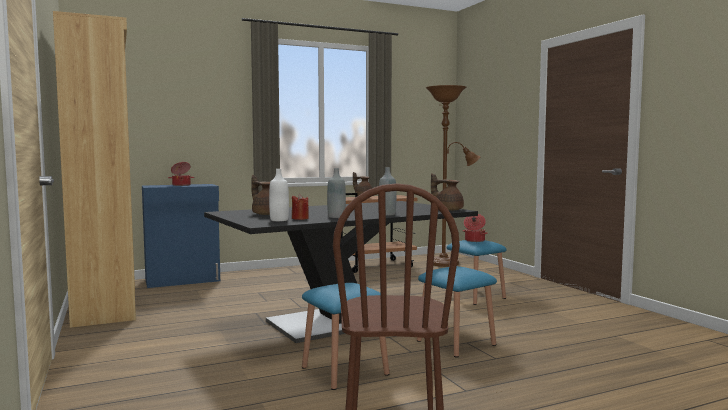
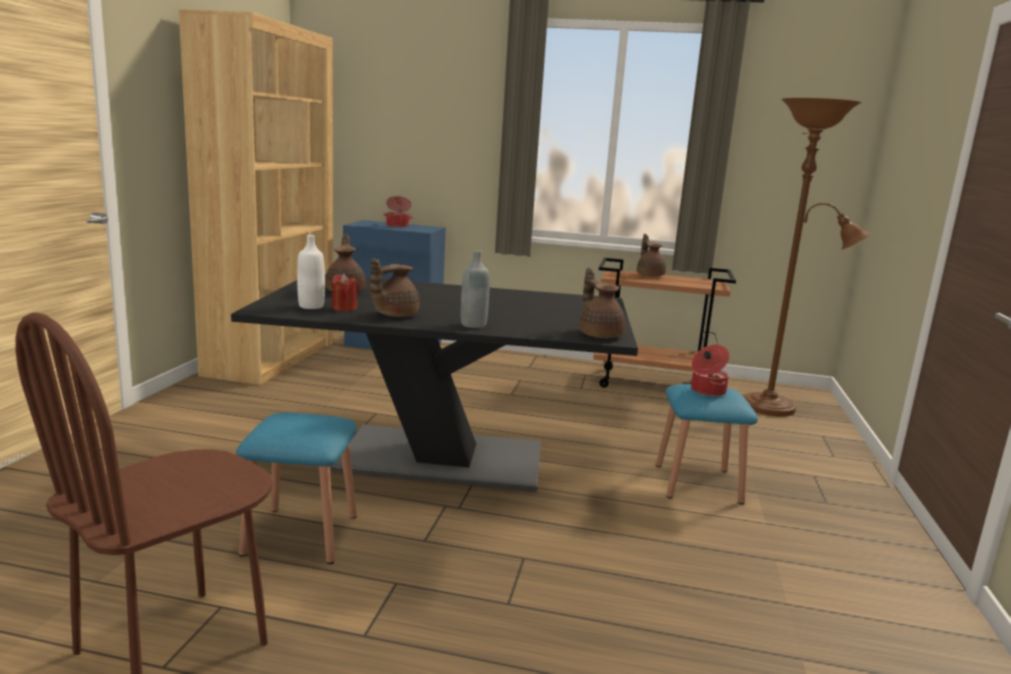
camera: 35 degrees right, 10 degrees up
(336, 217) = (394, 315): grey bottle -> brown teapot
(456, 343) = (507, 552): blue stool -> none

